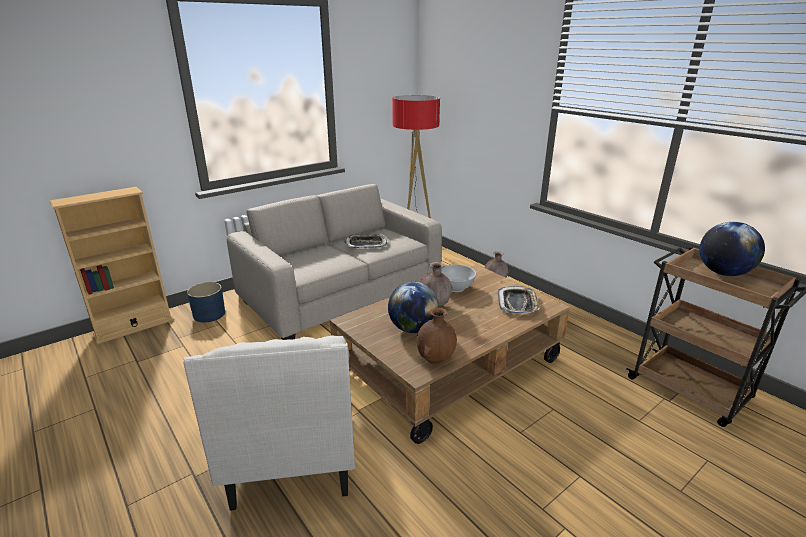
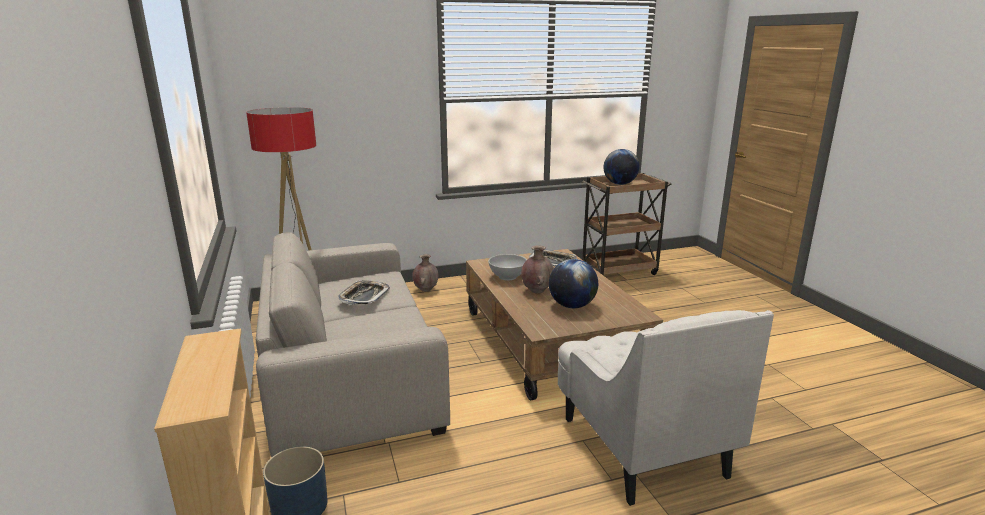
camera: 70 degrees left, 5 degrees down
(293, 448) = (641, 445): white armchair -> white armchair turned 60 degrees clockwise
(435, 360) = (625, 305): brown vase -> none

